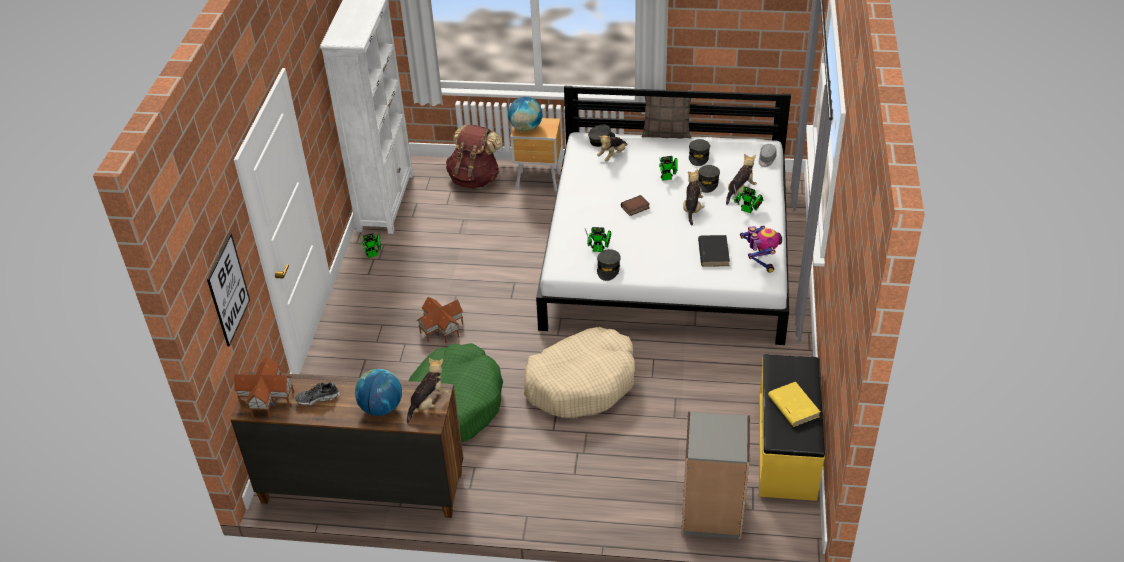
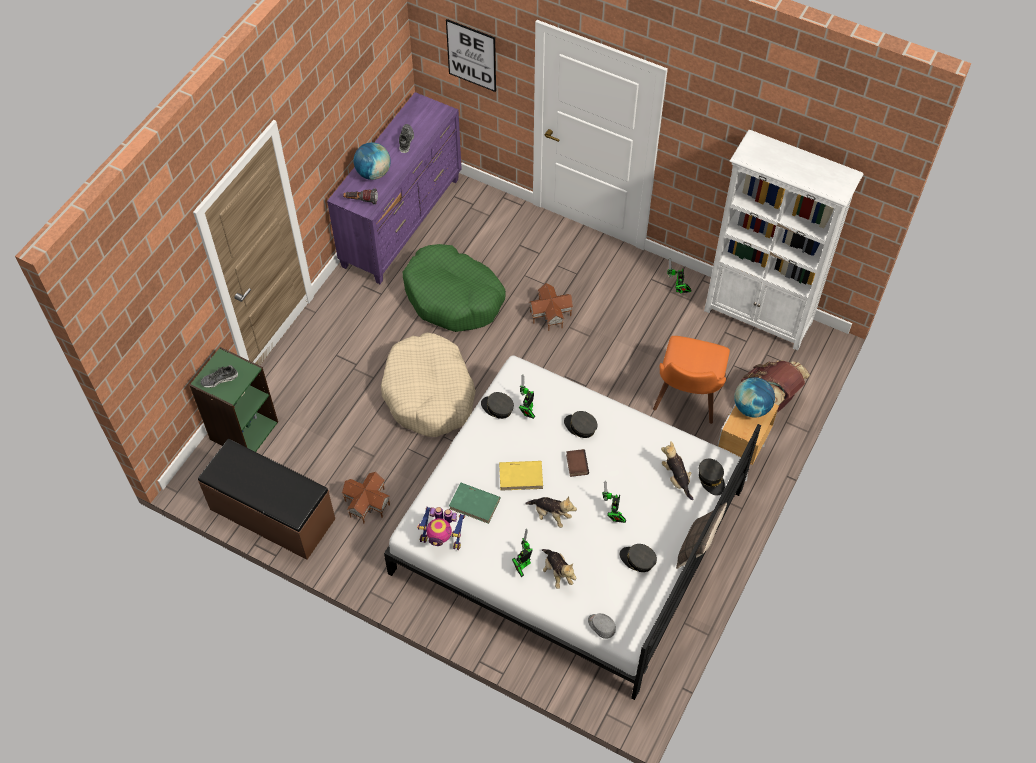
camera: 110 degrees right, 15 degrees up
(266, 397) = (424, 113): toy house -> toy house (368, 502)
(361, 487) = (402, 222): brown dresser -> purple dresser
(428, 403) = (361, 201): plush toy -> flashlight
(498, 221) = (686, 400): none -> orange chair
(708, 182) = (585, 547): grey cap -> grey cap (580, 427)
(711, 514) = (243, 430): grey bookcase -> green bookcase
(713, 252) = (475, 504): black book -> green book
(726, 439) = (219, 379): none -> shoe
(787, 448) = (272, 515): yellow bench -> brown bench
(793, 406) = (256, 479): yellow book -> yellow book (521, 476)

